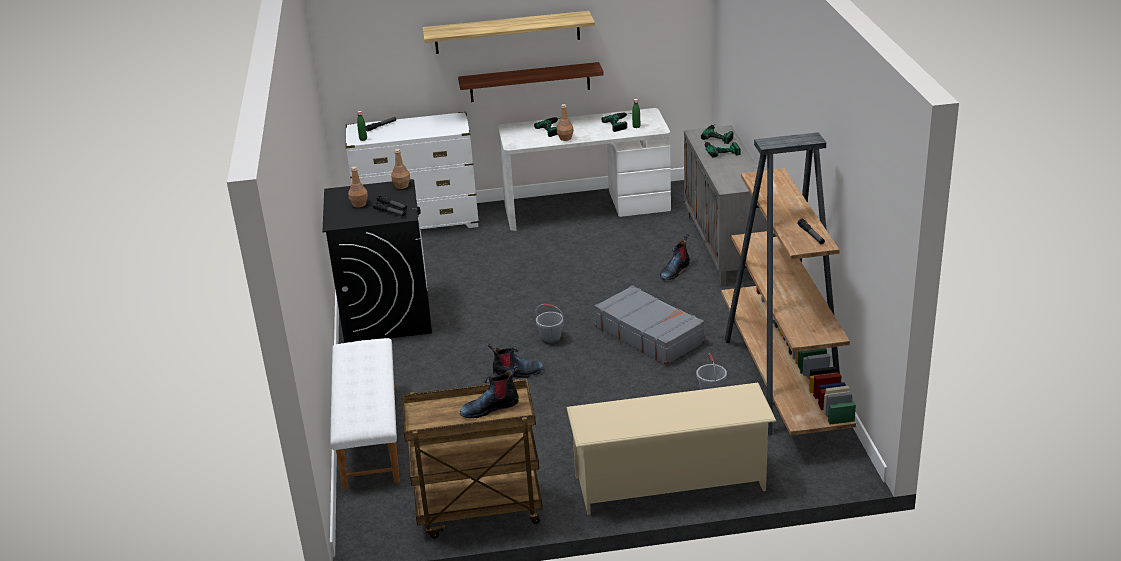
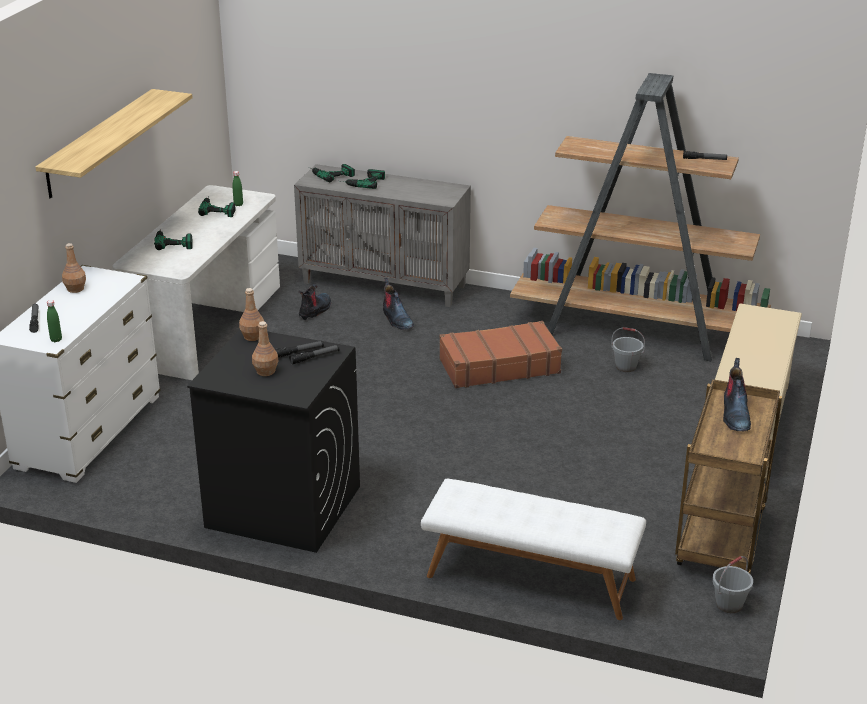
camera: 65 degrees left, 0 degrees up
(517, 372) = (494, 454): boot -> boot (315, 311)
(529, 82) = (120, 200): shelf -> none
(550, 339) = (450, 418): grey bucket -> grey bucket (729, 605)
(565, 138) = (208, 242): brown bottle -> brown bottle (75, 289)
(649, 335) = (498, 366): grey suitcase -> brown suitcase

